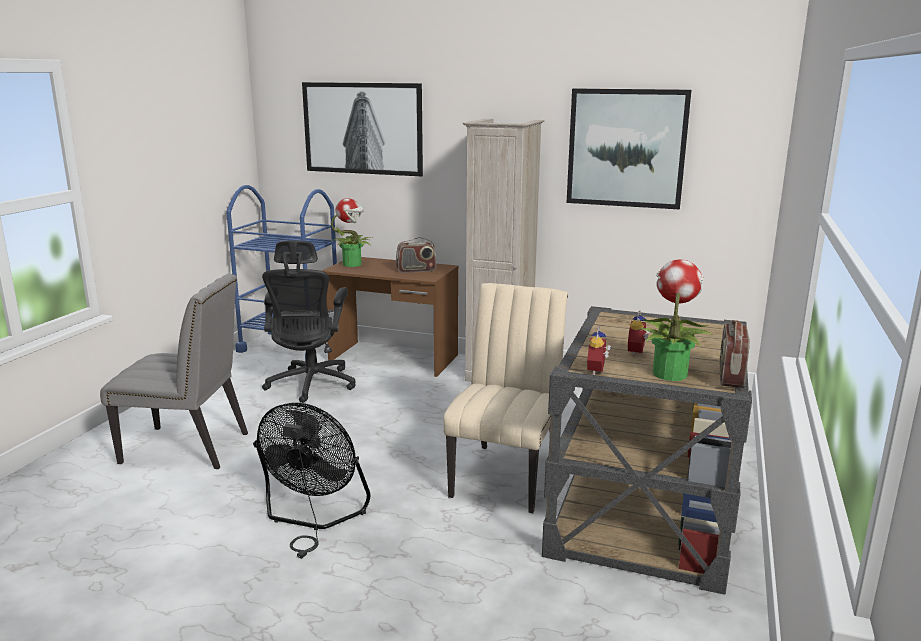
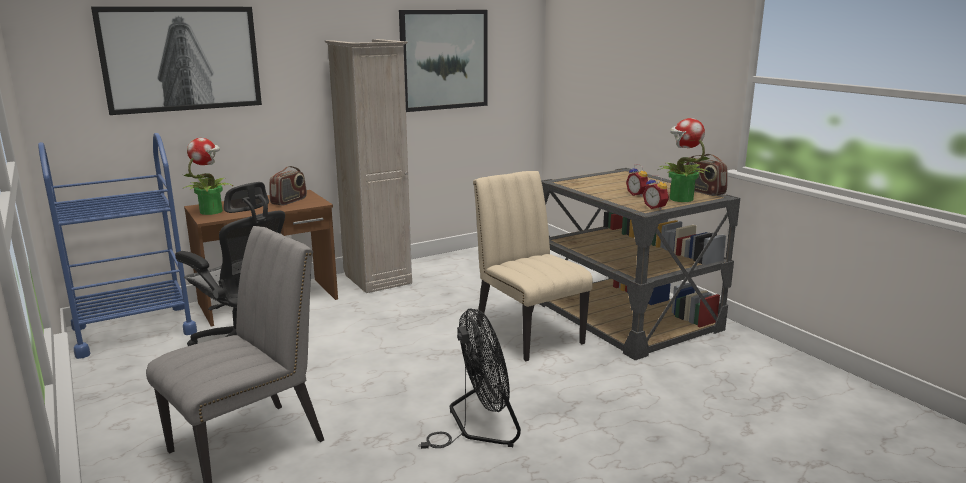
camera: 50 degrees left, 0 degrees up
(308, 517) = (473, 423): black fan -> black fan turned 105 degrees clockwise

